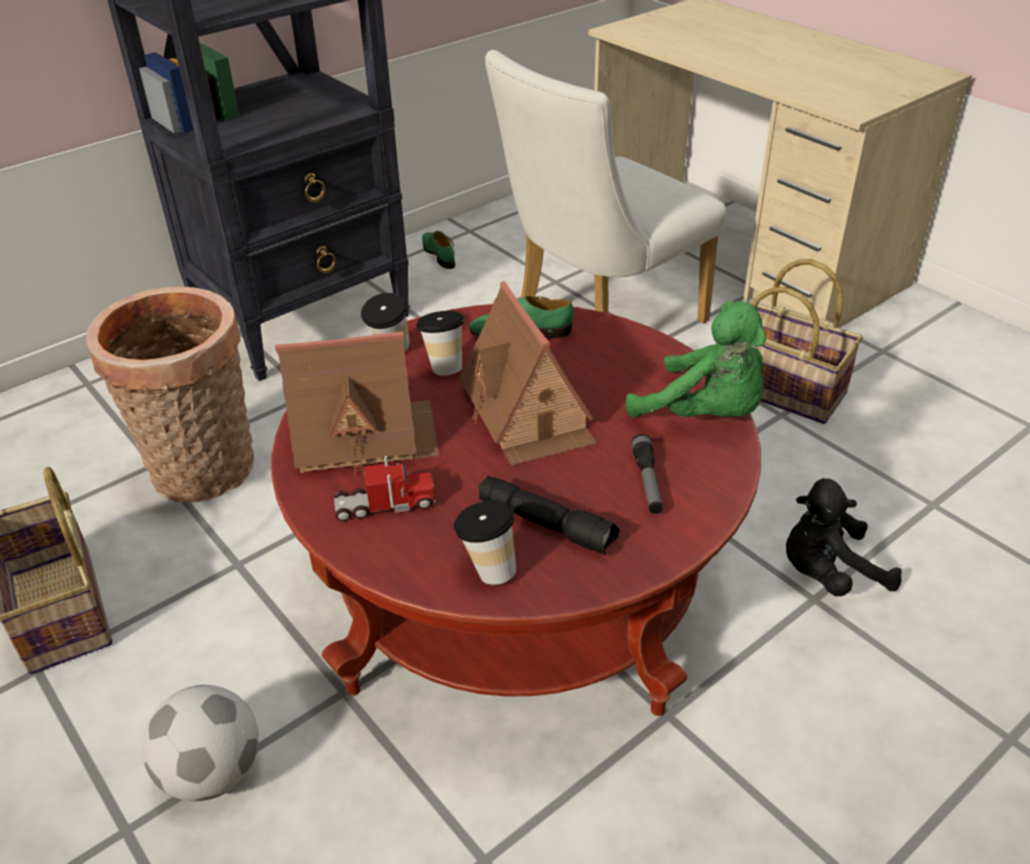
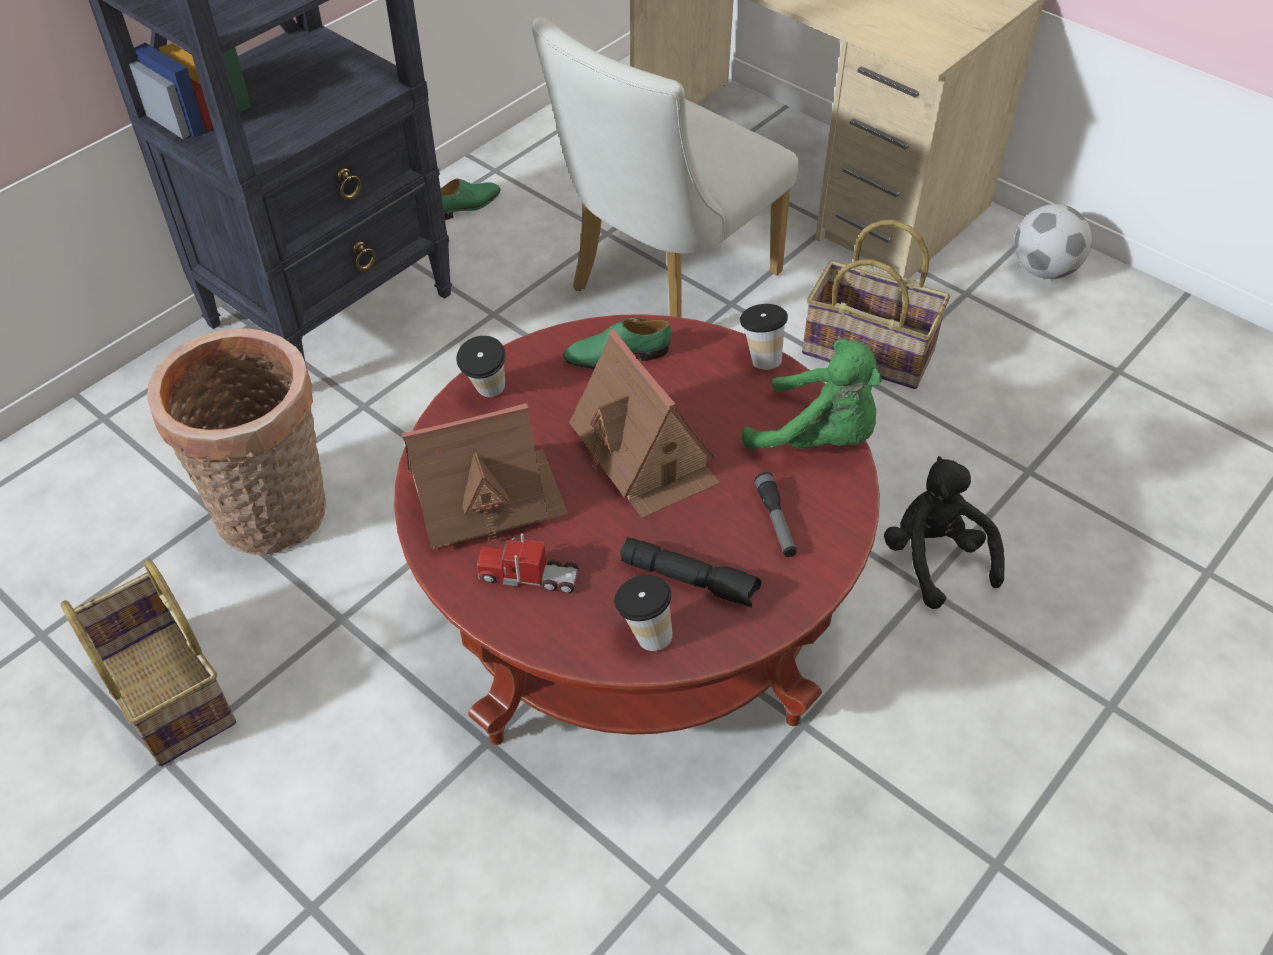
camera: 10 degrees left, 10 degrees up
(212, 772) = (379, 840): football -> football (1043, 270)
(385, 505) = (529, 576): toy truck -> toy truck turned 150 degrees counterclockwise
(439, 254) = (466, 206): green shoe -> green shoe turned 90 degrees clockwise
(444, 366) = (547, 406): cup -> cup (760, 358)
(827, 573) = (935, 559): black plush toy -> black plush toy turned 90 degrees clockwise

